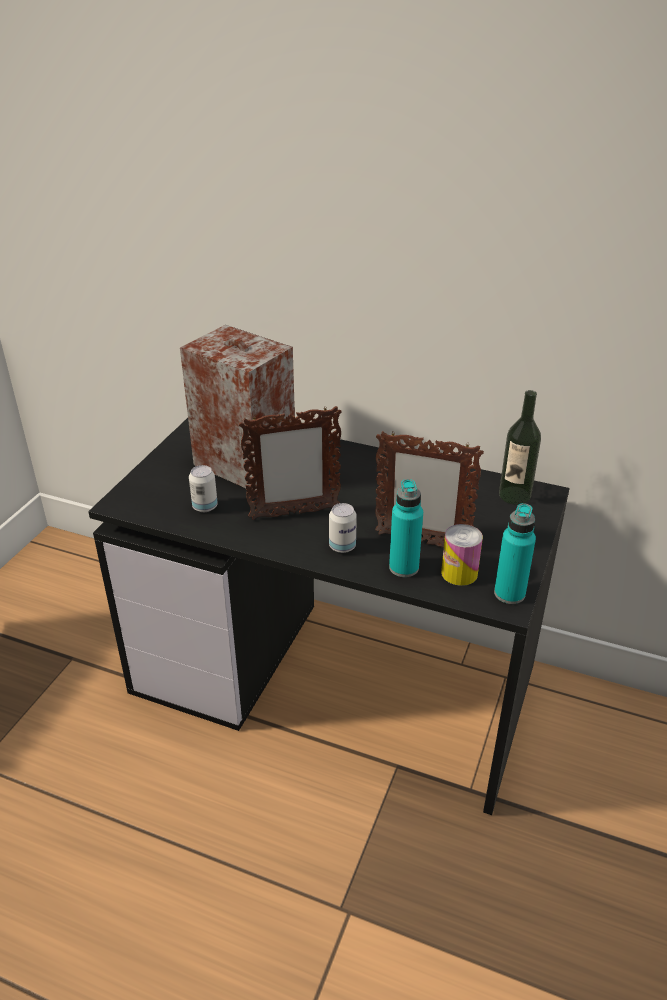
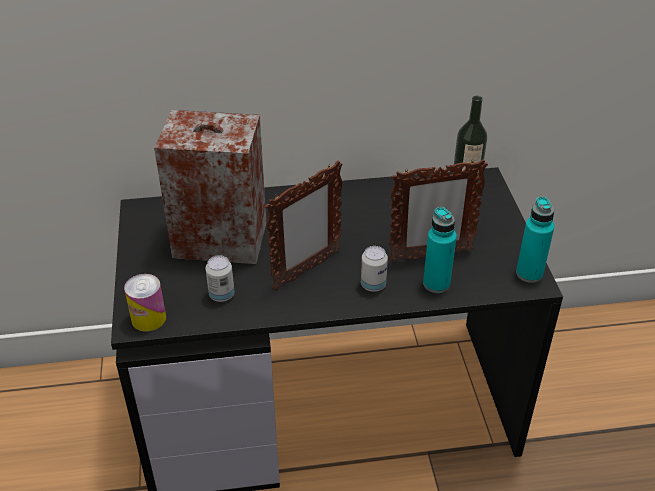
camera: 30 degrees left, 5 degrees up
(459, 573) = (480, 271): can -> can (148, 318)

